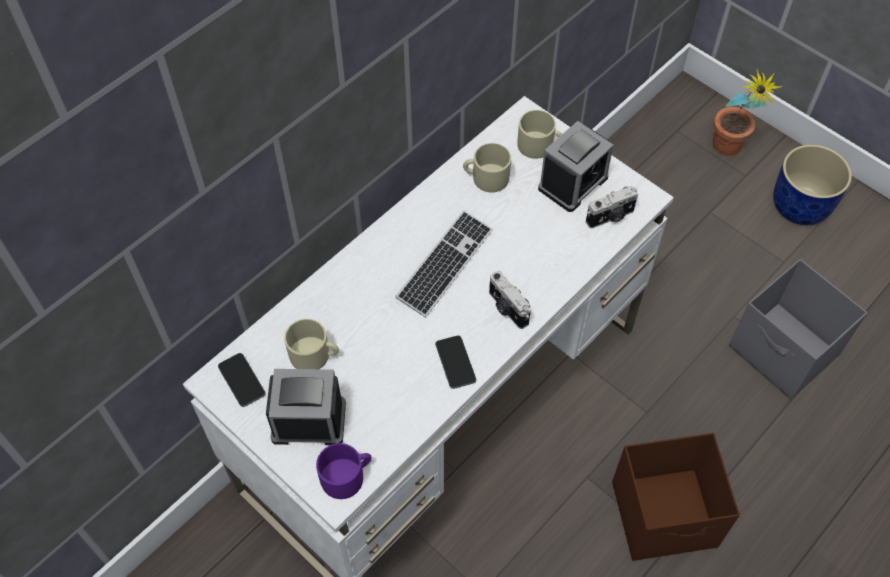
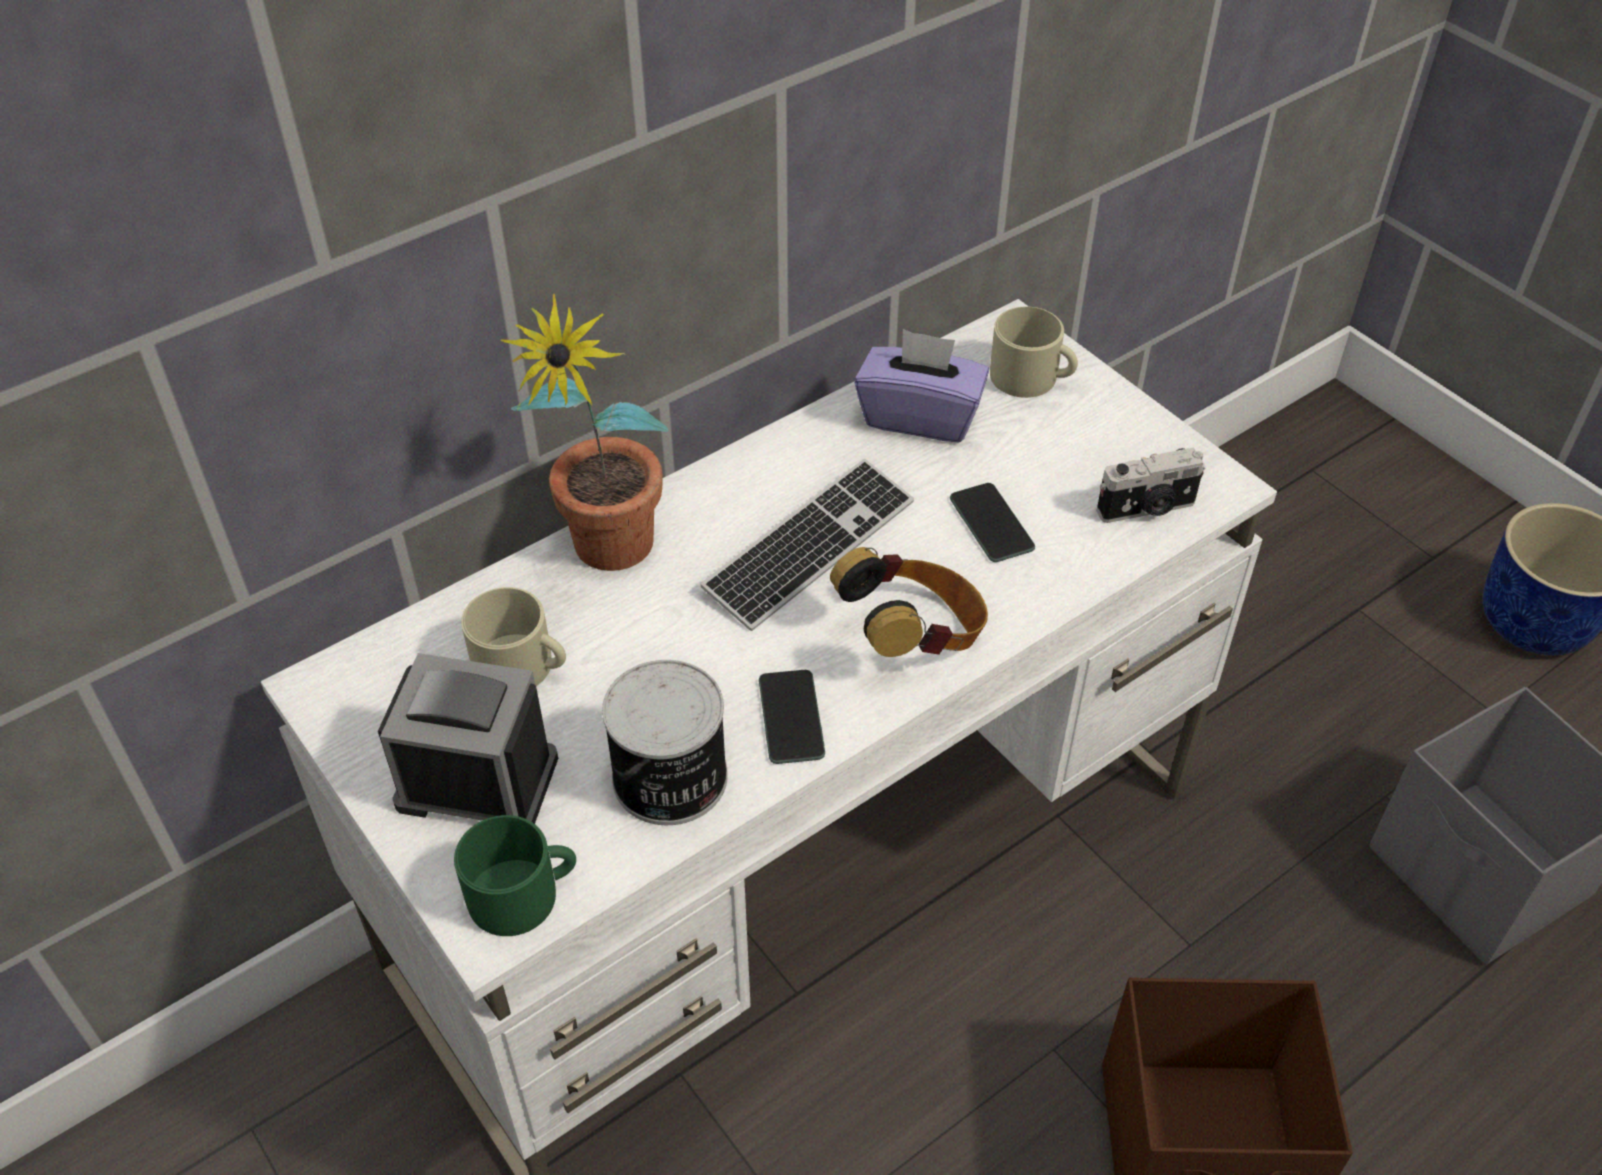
camera: 10 degrees right, 10 degrees down
(241, 380) = (372, 690): phone -> phone (991, 523)
(347, 476) = (524, 894): purple mug -> green mug
(403, 405) = (670, 780): none -> can
(486, 177) = (920, 416): beige mug -> purple tissue box
(507, 309) = (913, 638): camera -> headphones
(573, 182) = (1084, 444): alarm clock -> none
(728, 152) = (1404, 515): potted plant -> potted plant (606, 560)

